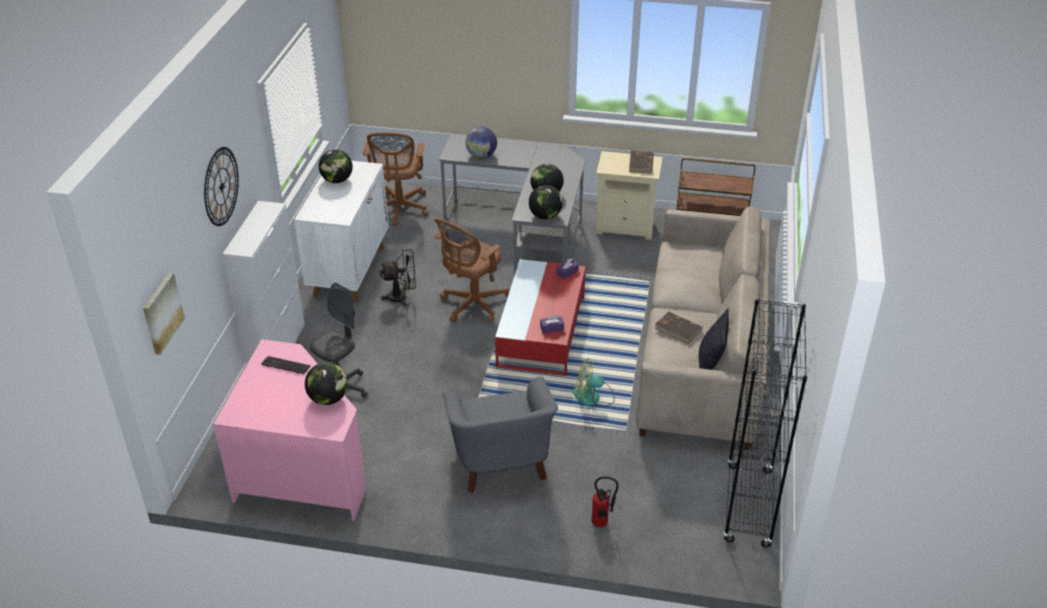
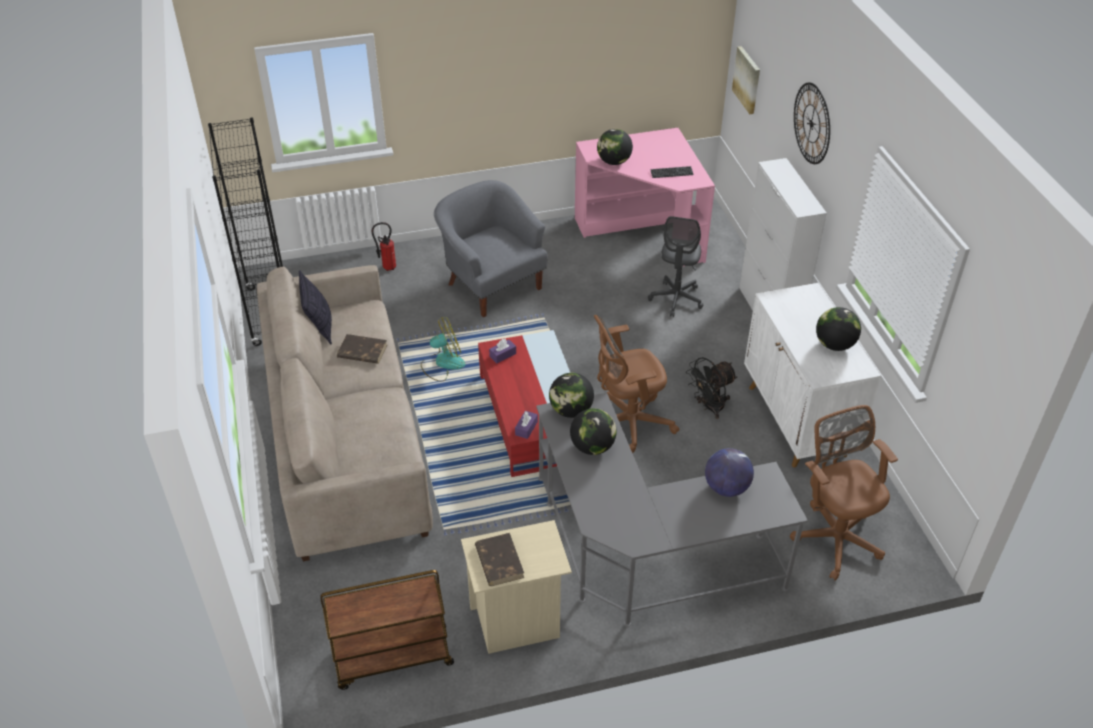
camera: 155 degrees right, 5 degrees up
(472, 305) = (627, 423): brown office chair -> brown office chair turned 120 degrees counterclockwise

